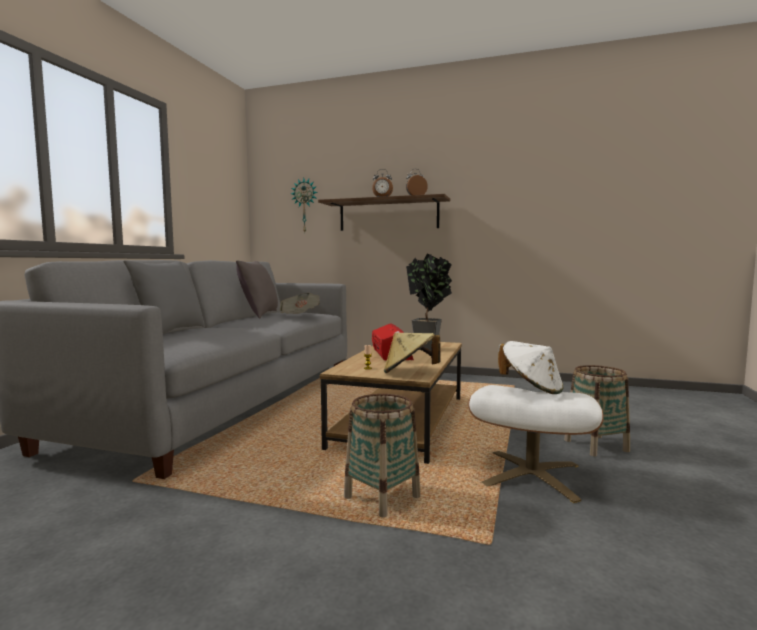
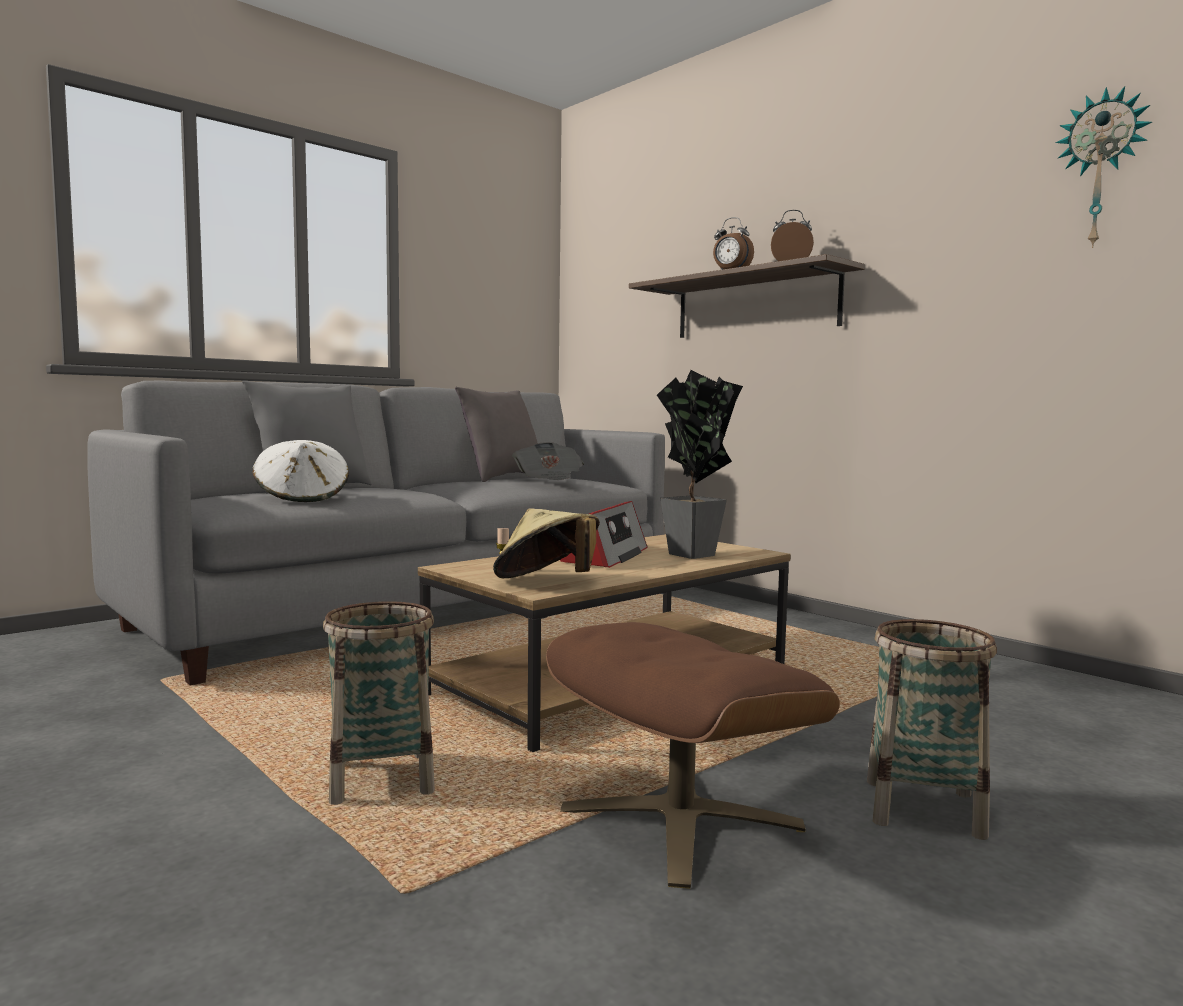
camera: 30 degrees right, 0 degrees up
(305, 205) = (631, 296): wall clock -> wall clock (1101, 169)
(531, 388) = (687, 639): white hat -> white hat (302, 498)
(531, 475) = (679, 819): white ottoman -> brown ottoman

